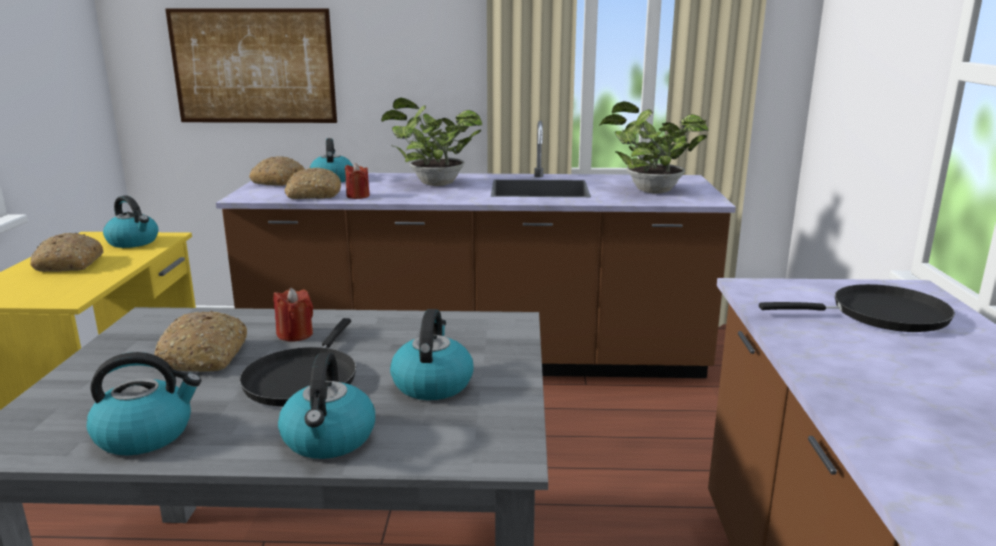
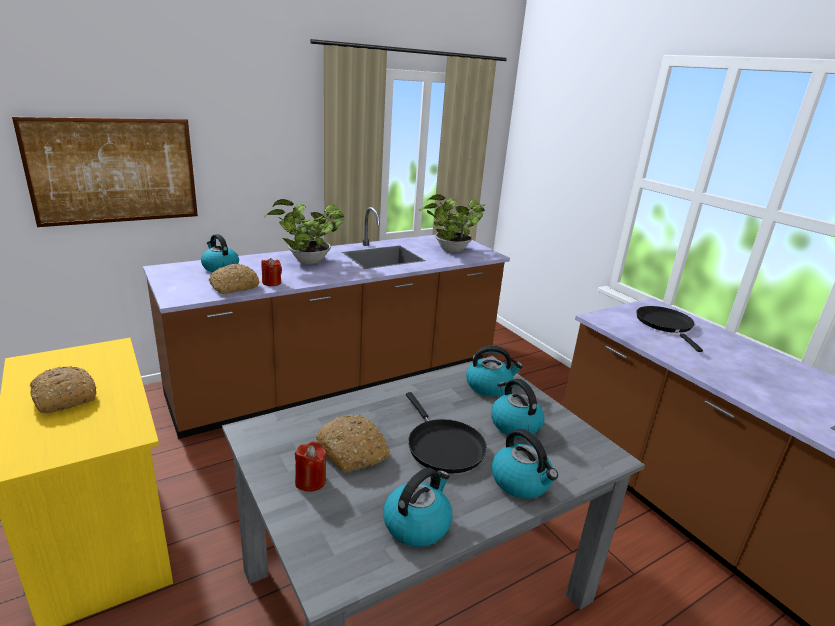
camera: 35 degrees left, 5 degrees up
(134, 242) = (90, 359): kettle -> kettle (489, 386)
(279, 181) = (176, 275): bread -> none
(295, 334) = (383, 414): red candle -> red candle (310, 481)
(881, 315) = (665, 325): black frying pan -> black frying pan turned 60 degrees counterclockwise

